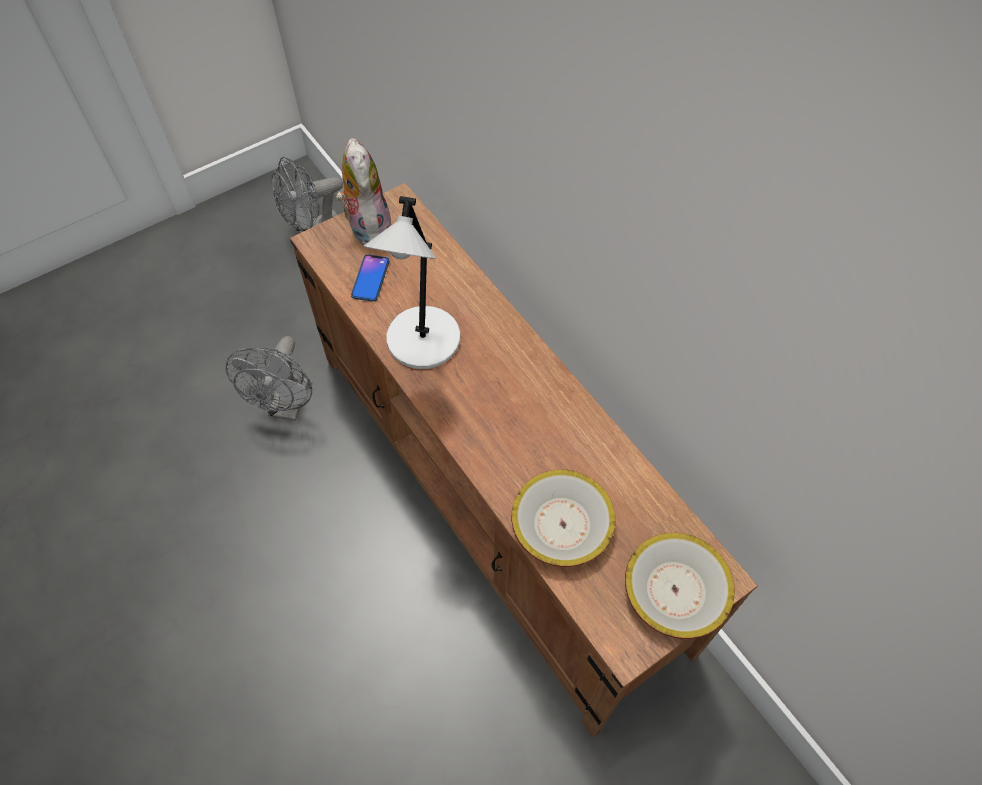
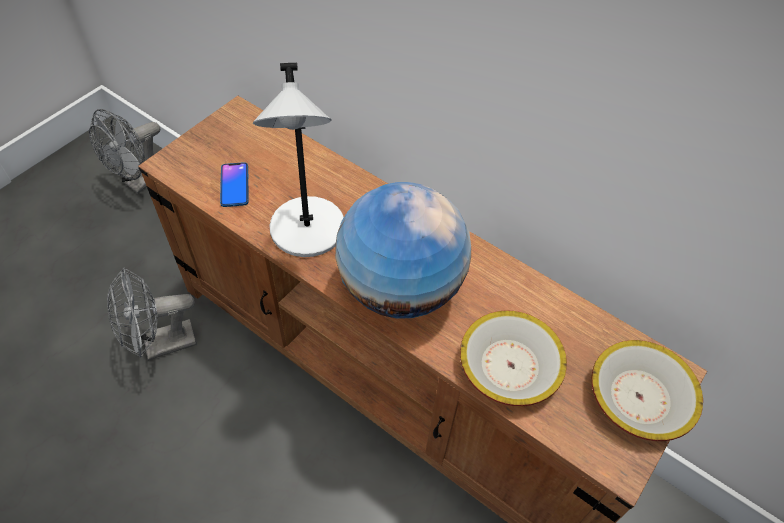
camera: 20 degrees left, 5 degrees down
(287, 406) = (161, 345): grey fan -> grey fan turned 75 degrees clockwise
(367, 227) = (214, 140): plush toy -> none
(488, 421) = (399, 288): none -> globe

